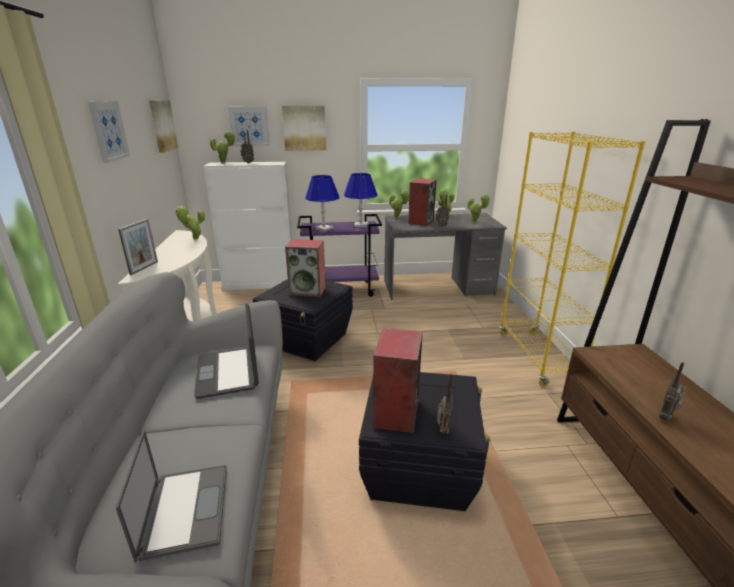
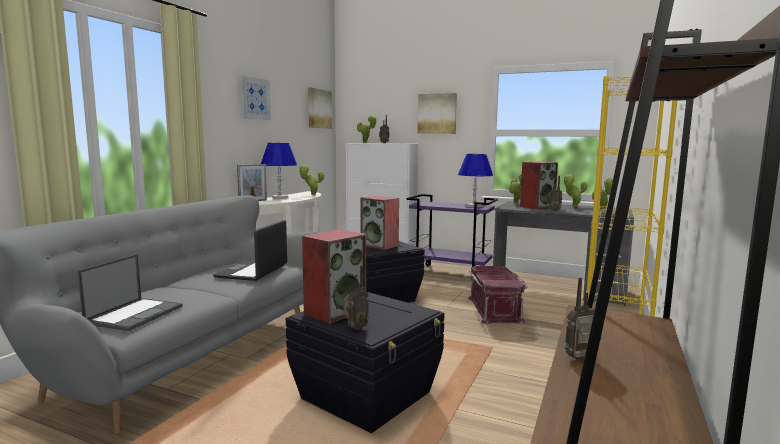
camera: 30 degrees right, 15 degrees down
(249, 126) = (391, 112): picture -> none
(323, 228) = (435, 204): blue table lamp -> blue table lamp (280, 197)
(417, 326) = (495, 310): none -> red storage box

